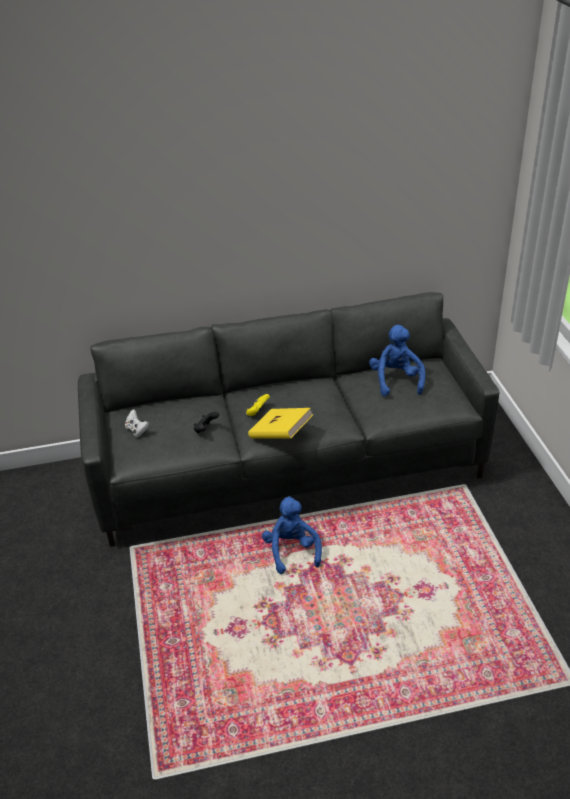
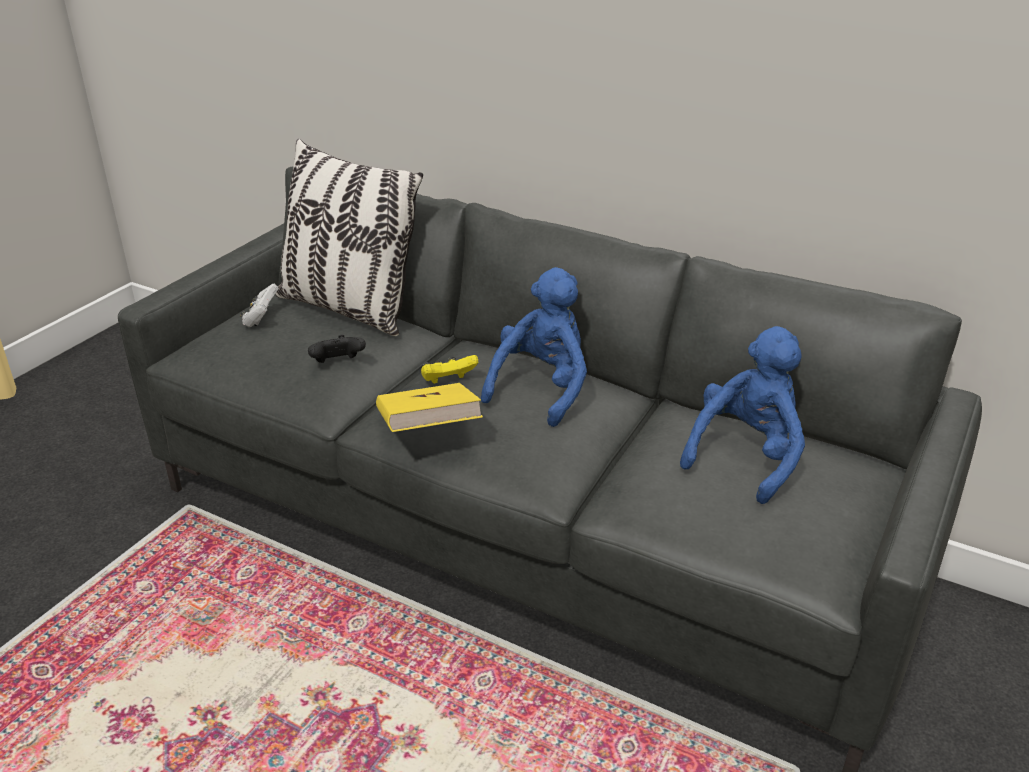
camera: 40 degrees right, 5 degrees down
(166, 404) = (348, 309): none -> pillow
(291, 551) = (360, 662): blue plush toy -> blue plush toy (542, 388)

